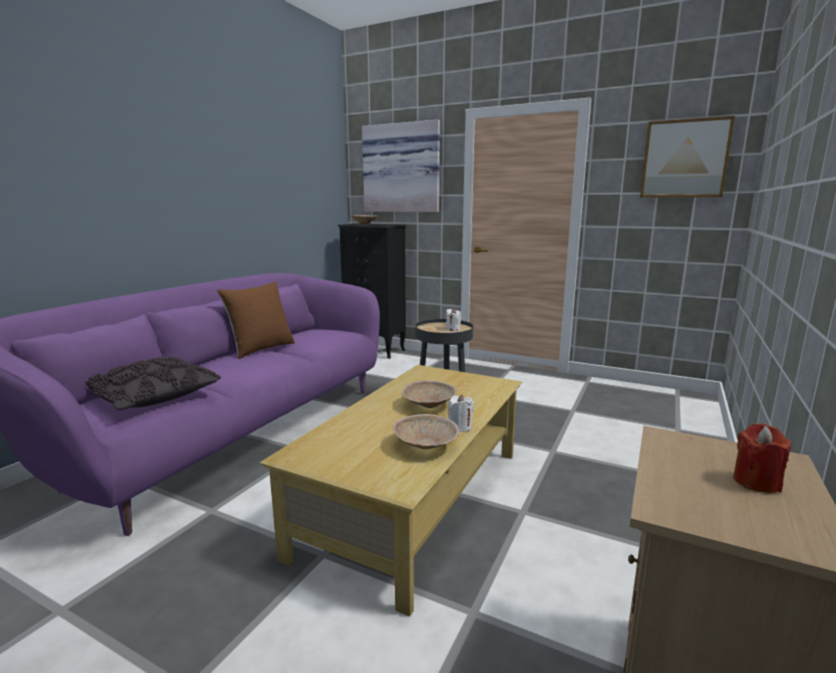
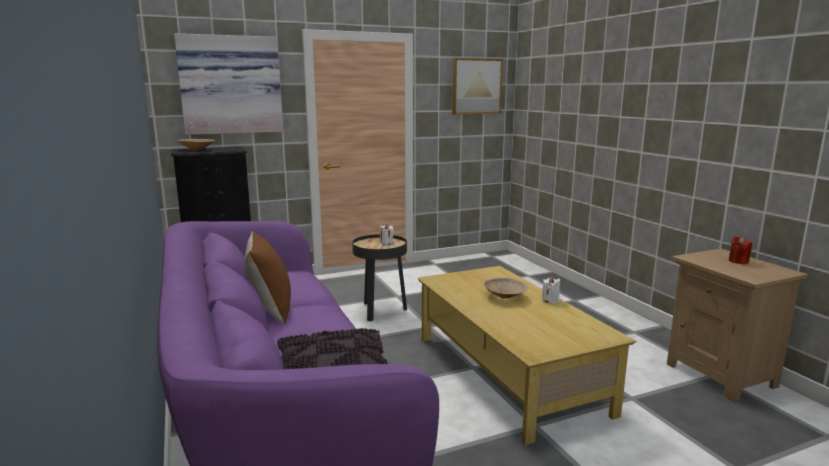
camera: 50 degrees left, 0 degrees up
(426, 446) = (566, 315): beige bowl -> none

